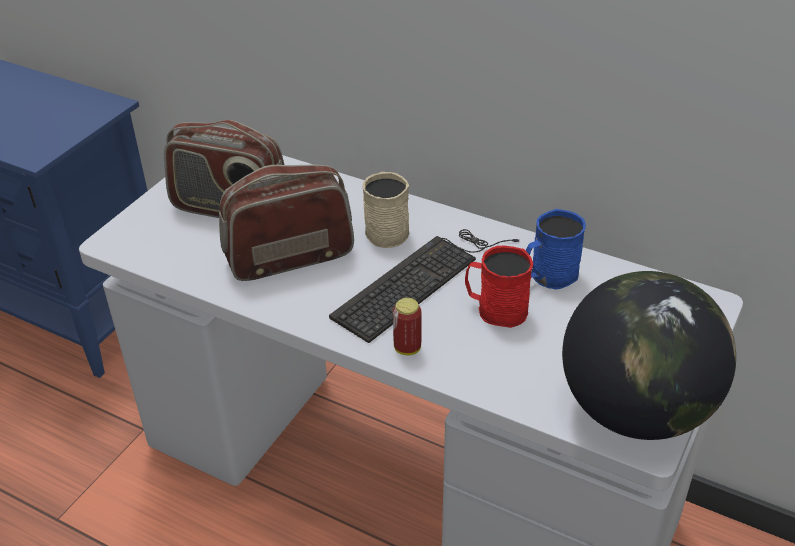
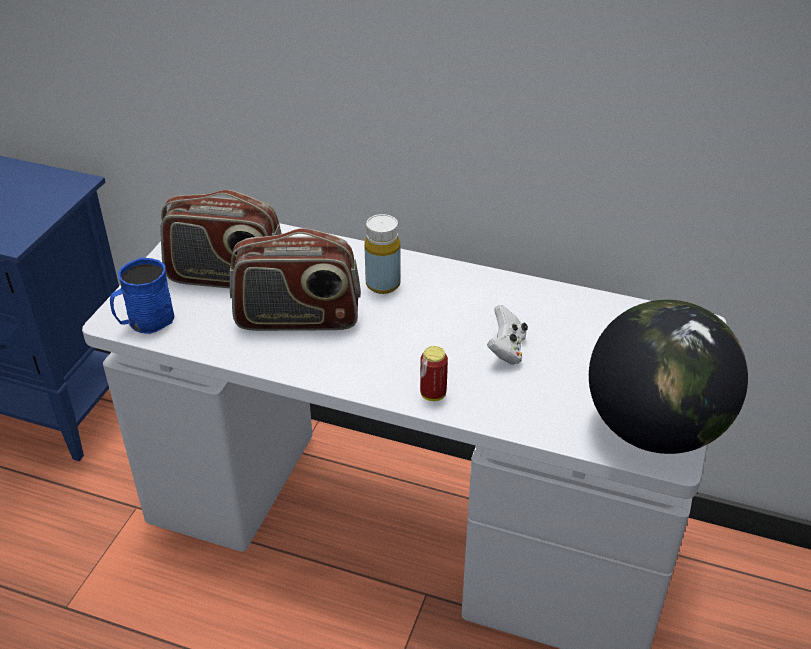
camera: 10 degrees left, 0 degrees up
(289, 257) = (297, 318): radio -> radio turned 150 degrees counterclockwise
(384, 230) = (383, 284): beige mug -> yellow bottle
(421, 279) = (430, 328): keyboard -> none
(495, 309) = (506, 350): red mug -> white game controller
(548, 276) = (547, 314): blue mug -> blue mug (145, 322)

